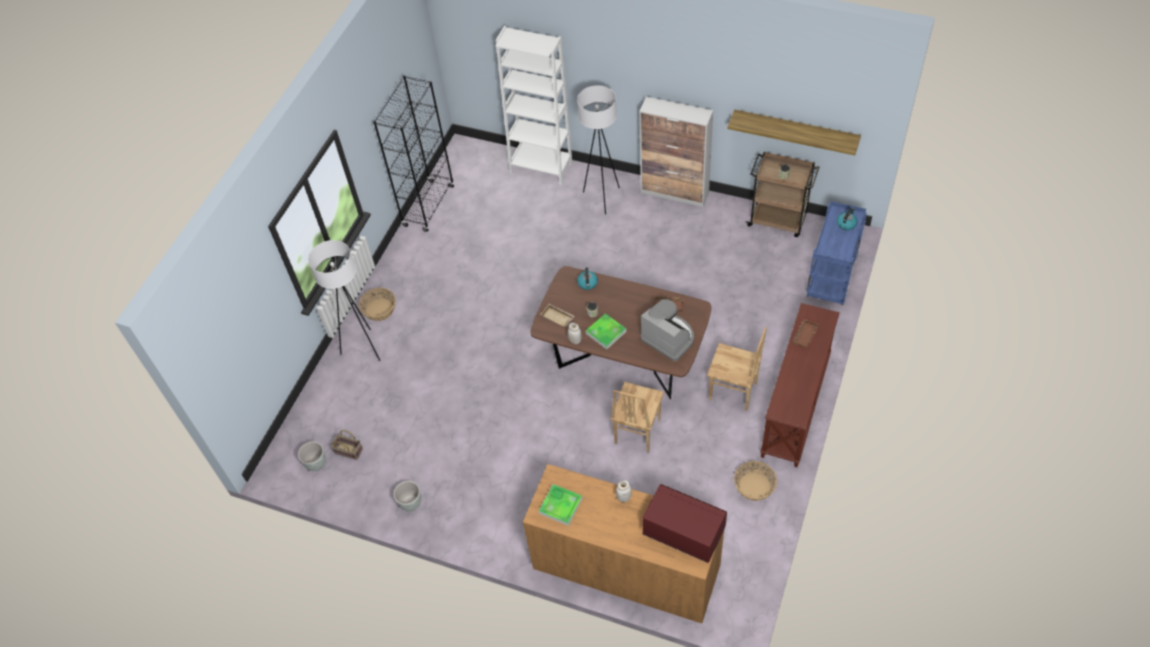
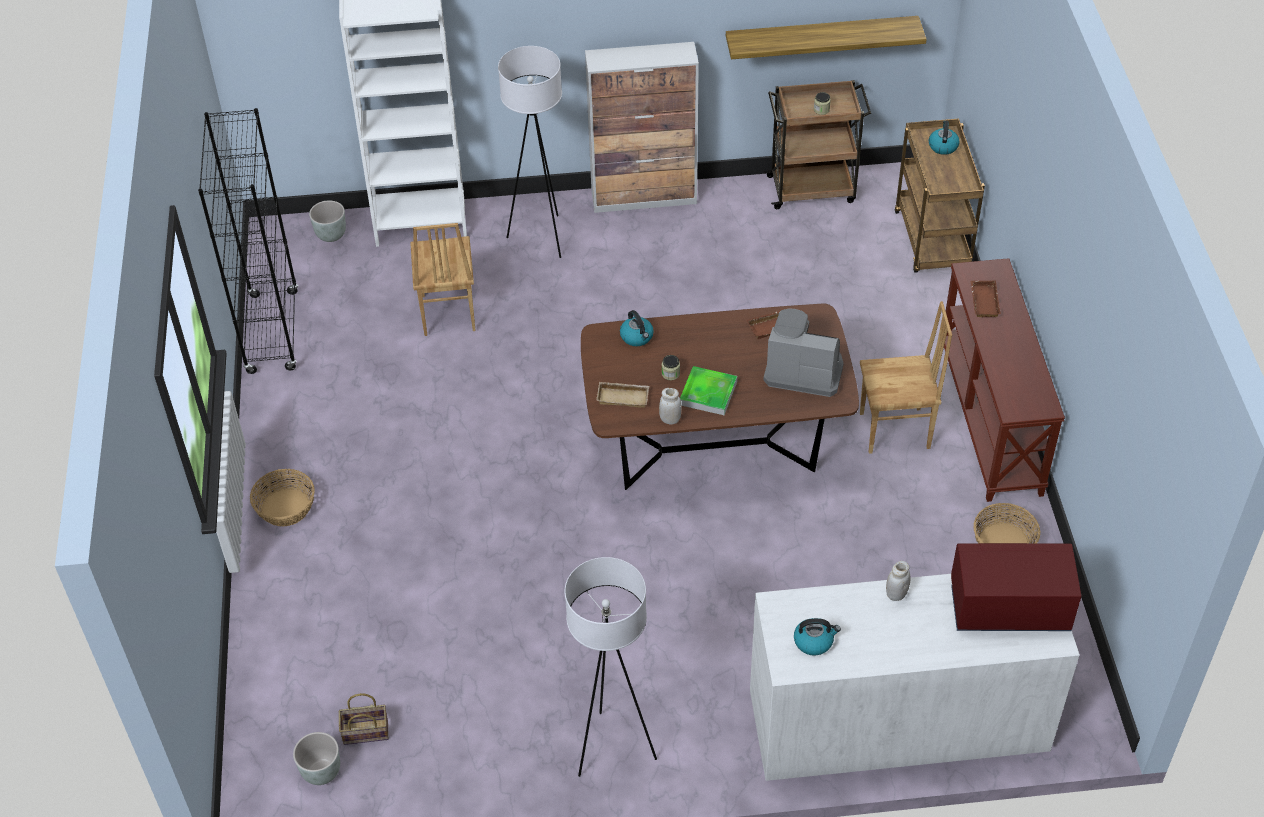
camera: 30 degrees left, 5 degrees down
(364, 348) = (294, 572): white floor lamp -> white floor lamp (613, 749)
(411, 503) = (517, 767): grey planter -> grey planter (331, 235)
(560, 506) = (814, 641): tray -> kettle
(626, 566) = (897, 720): brown dresser -> white dresser
(636, 431) = (795, 533): brown chair -> brown chair (447, 313)
(831, 280) = (933, 242): blue cart -> brown cart

